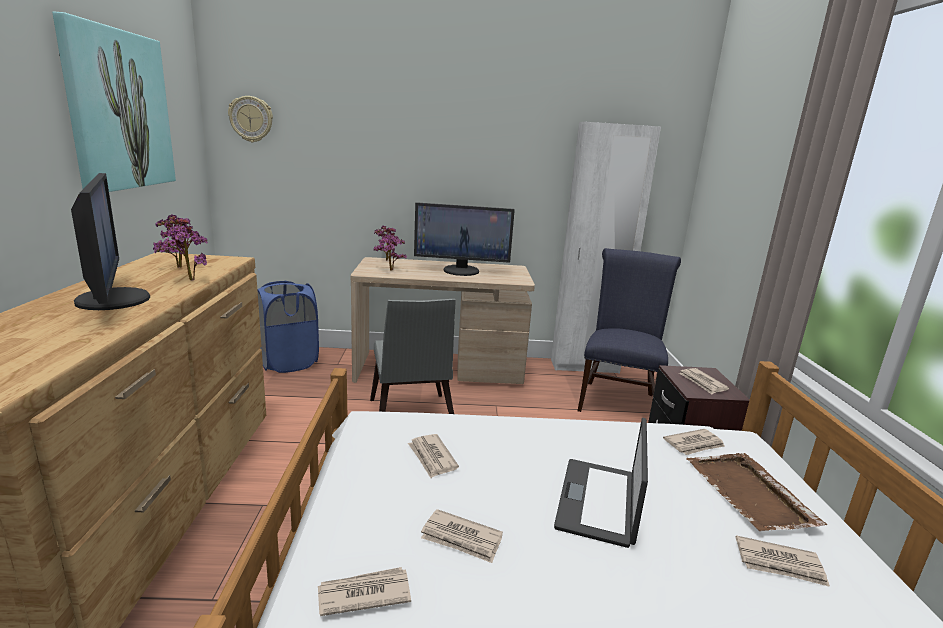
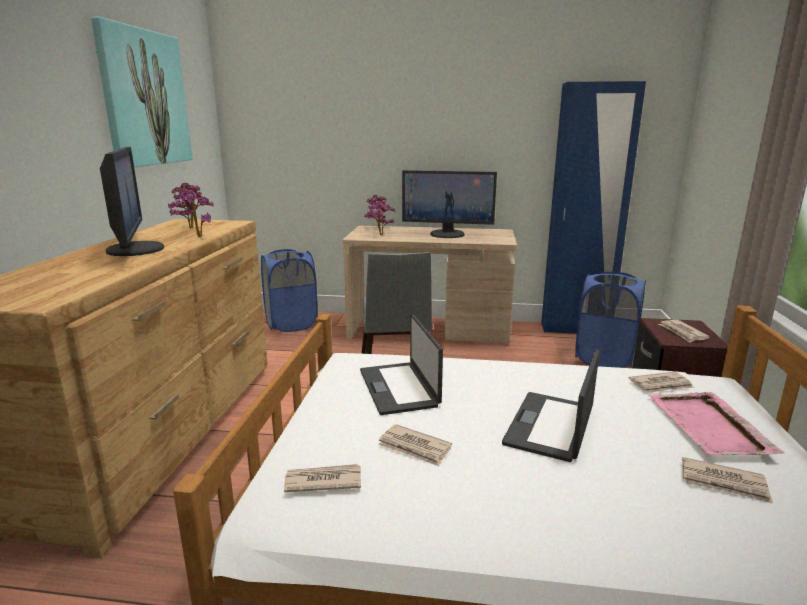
camera: 10 degrees right, 0 degrees up
(251, 119) = (257, 103): wall clock -> none
(432, 457) = (399, 388): newspaper -> laptop
(584, 366) = (575, 329): white wardrobe -> blue wardrobe
(617, 400) = (604, 359): blue chair -> blue laundry basket
(749, 494) = (709, 427): brown tray -> pink tray

